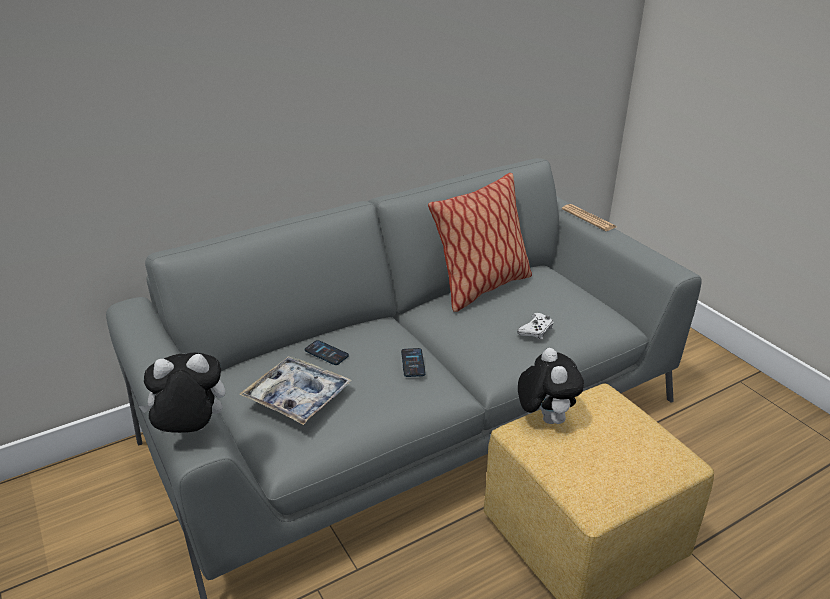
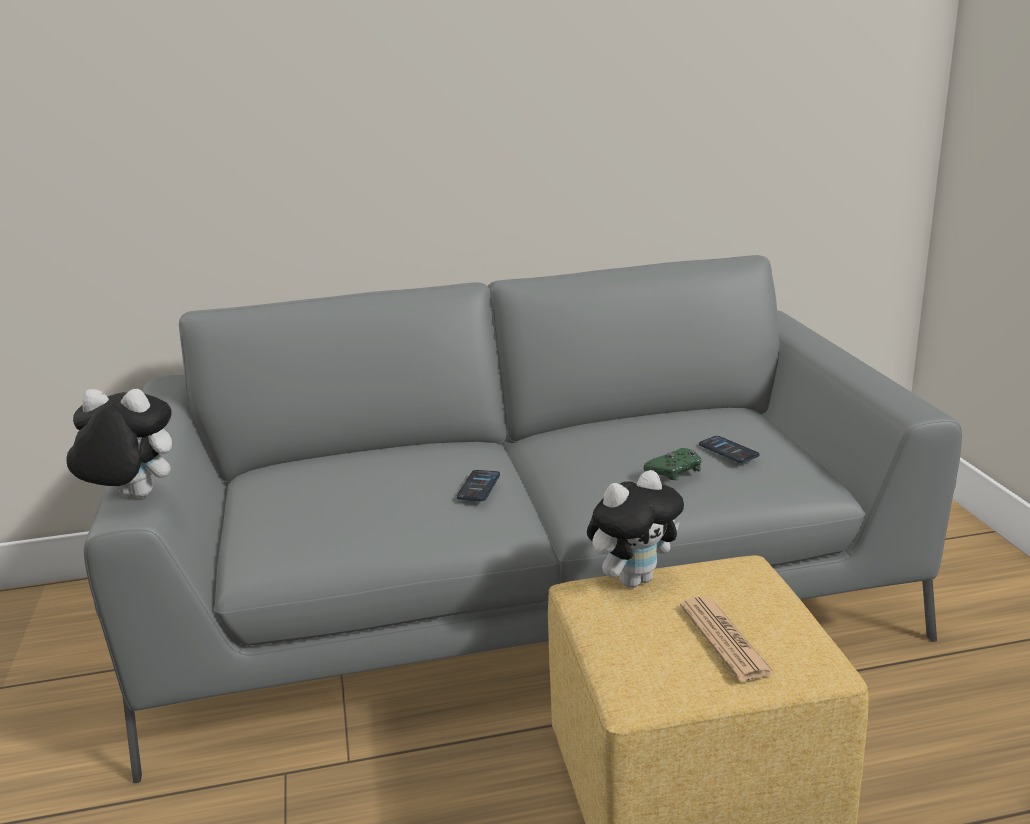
camera: 20 degrees right, 10 degrees down
(297, 397) = (306, 501): tray -> none
(326, 353) = (374, 462): phone -> phone (728, 450)
(482, 288) = (634, 420): pillow -> none
(536, 330) = (675, 471): white game controller -> green game controller
(544, 417) = (634, 579): plush toy -> plush toy turned 45 degrees clockwise
(588, 218) = (823, 344): newspaper -> newspaper (725, 639)

